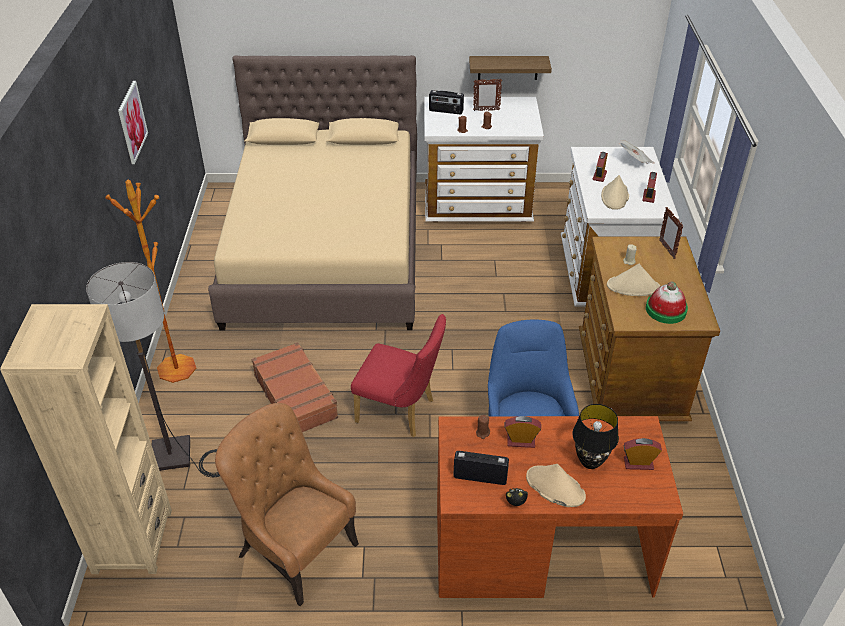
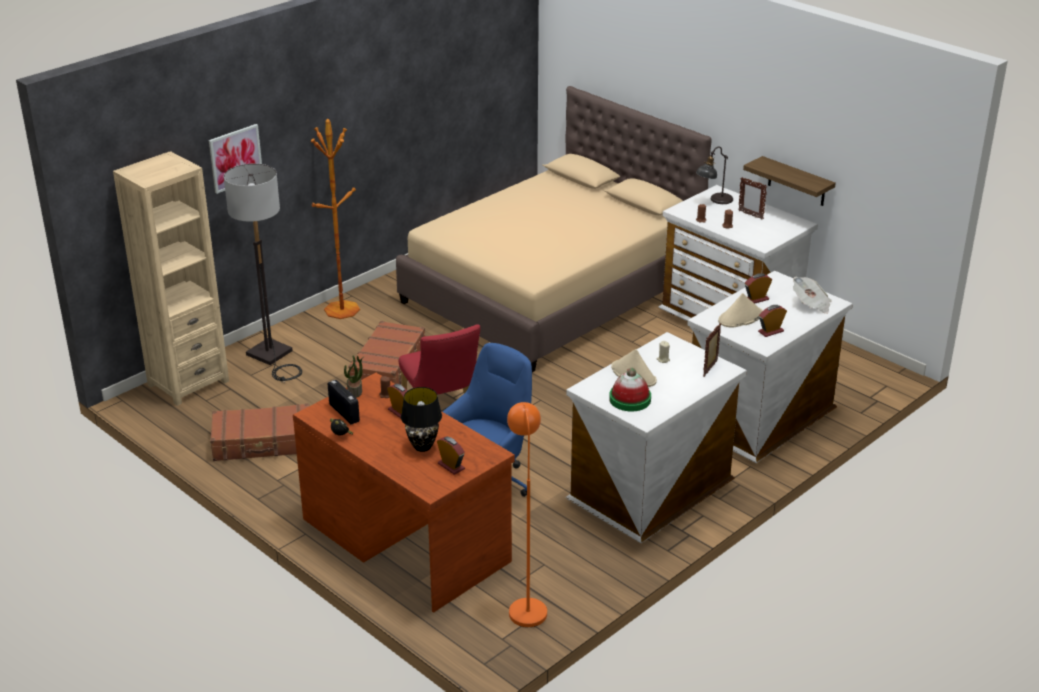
camera: 45 degrees right, 10 degrees down
(132, 122) = (398, 92): picture -> picture (235, 158)
(296, 550) = (263, 443): brown chair -> brown suitcase
(446, 111) = (714, 201): radio -> grey table lamp
(453, 448) = (355, 391): none -> potted plant
(555, 487) = (378, 444): beige hat -> none
(631, 377) = (650, 495): brown dresser -> white dresser
(697, 534) = (525, 606): none -> orange floor lamp

